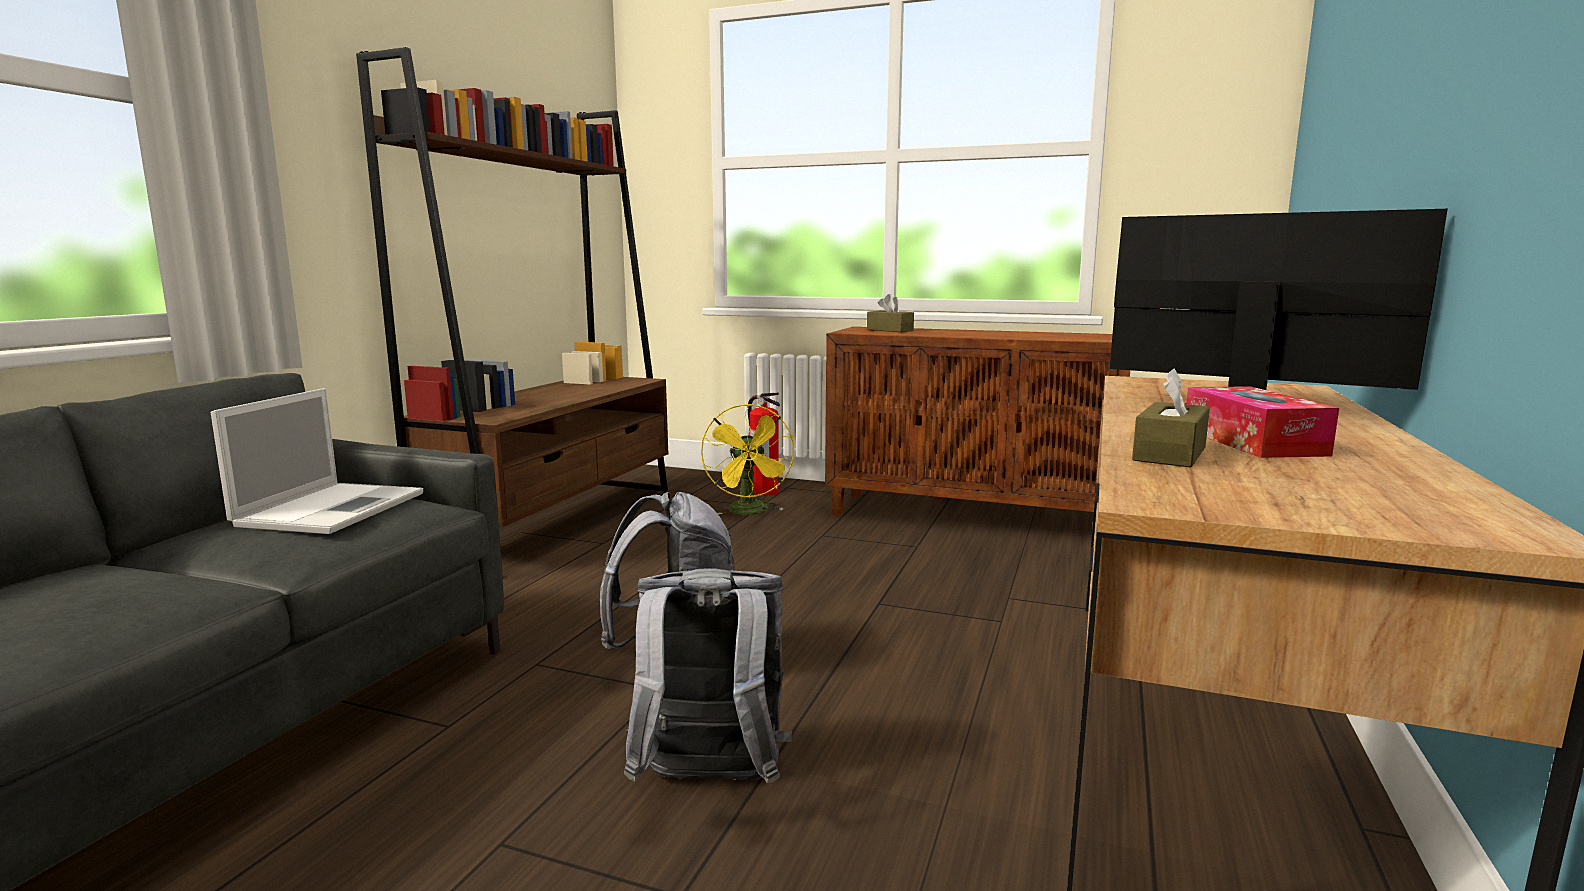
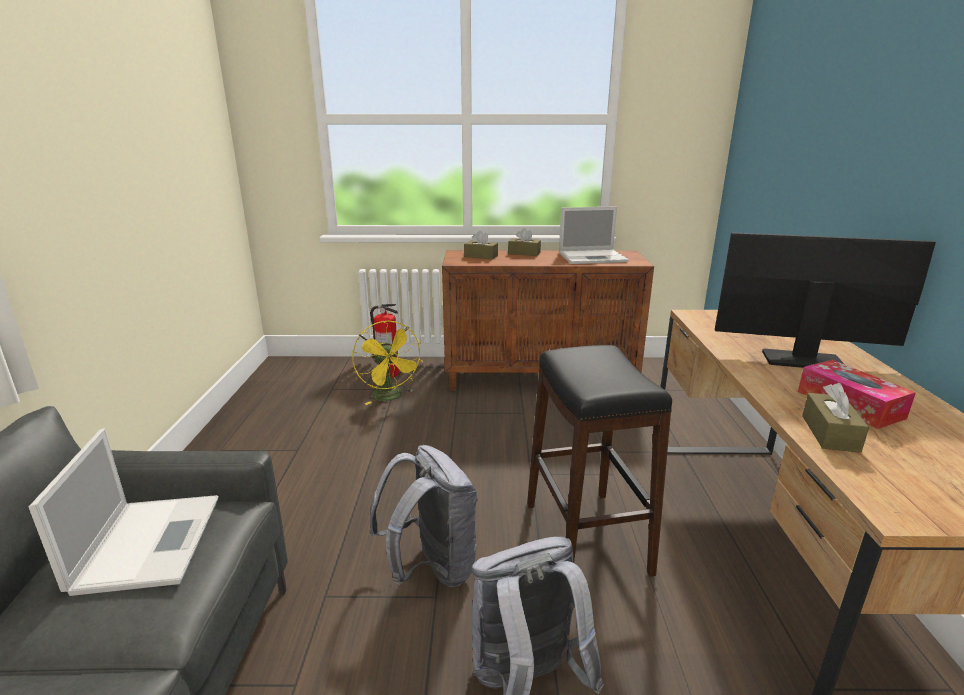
camera: 20 degrees left, 10 degrees up
(557, 522) = (245, 433): brown bookcase -> none
(906, 672) = (585, 537): none -> black stool
(954, 330) = (524, 253): none -> brown tissue box
(1050, 335) = (593, 257): none -> laptop

